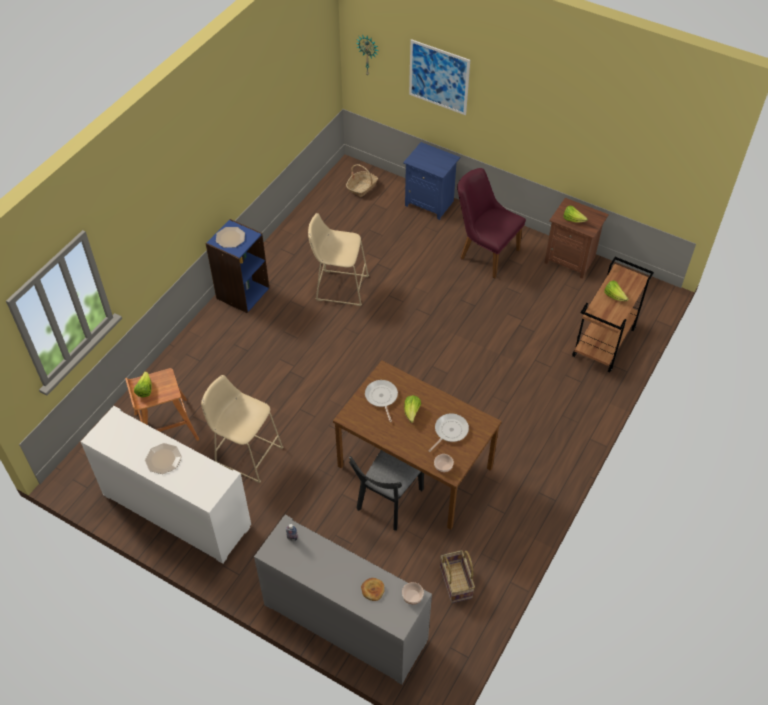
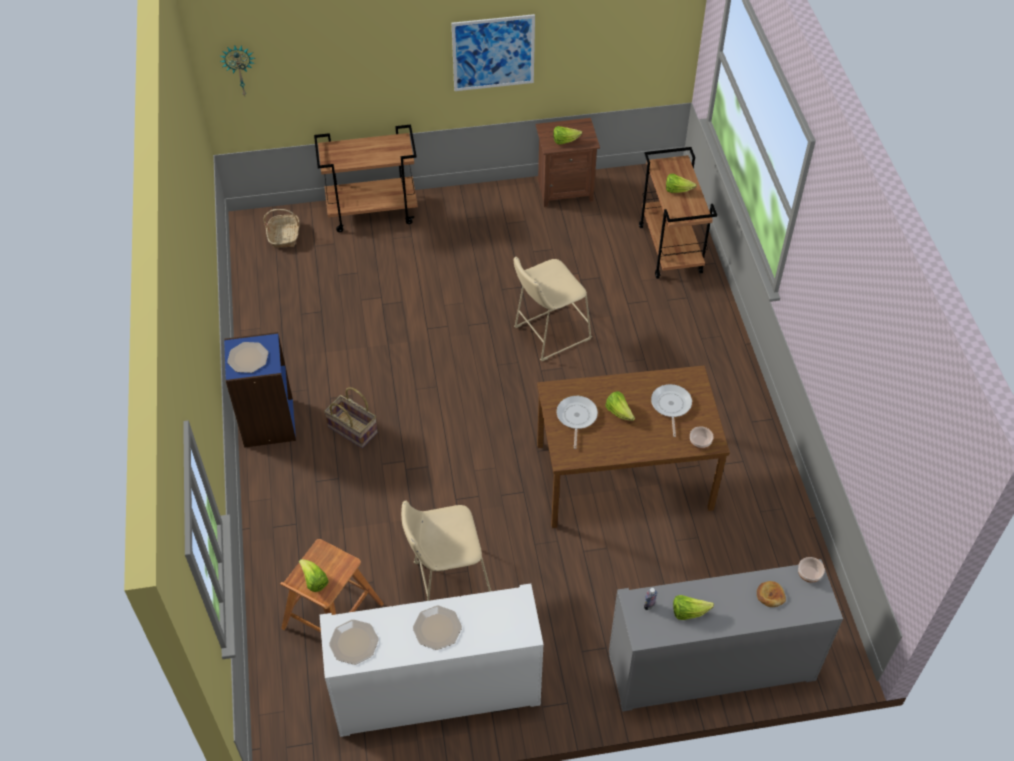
camera: 40 degrees left, 0 degrees up
(113, 433) = (353, 643): none -> plate
(311, 560) = (688, 612): none -> lettuce
(339, 287) = (367, 352): beige stool -> beige stool (548, 334)
(381, 397) = (576, 417): frying pan -> frying pan turned 60 degrees clockwise
(387, 503) = (634, 528): black chair -> none
(430, 203) = (373, 211): blue nightstand -> brown cart
(439, 77) = (345, 55): picture -> picture (493, 53)
(456, 582) = (766, 553): basket -> basket (353, 429)
(484, 252) = (477, 229): purple chair -> none

